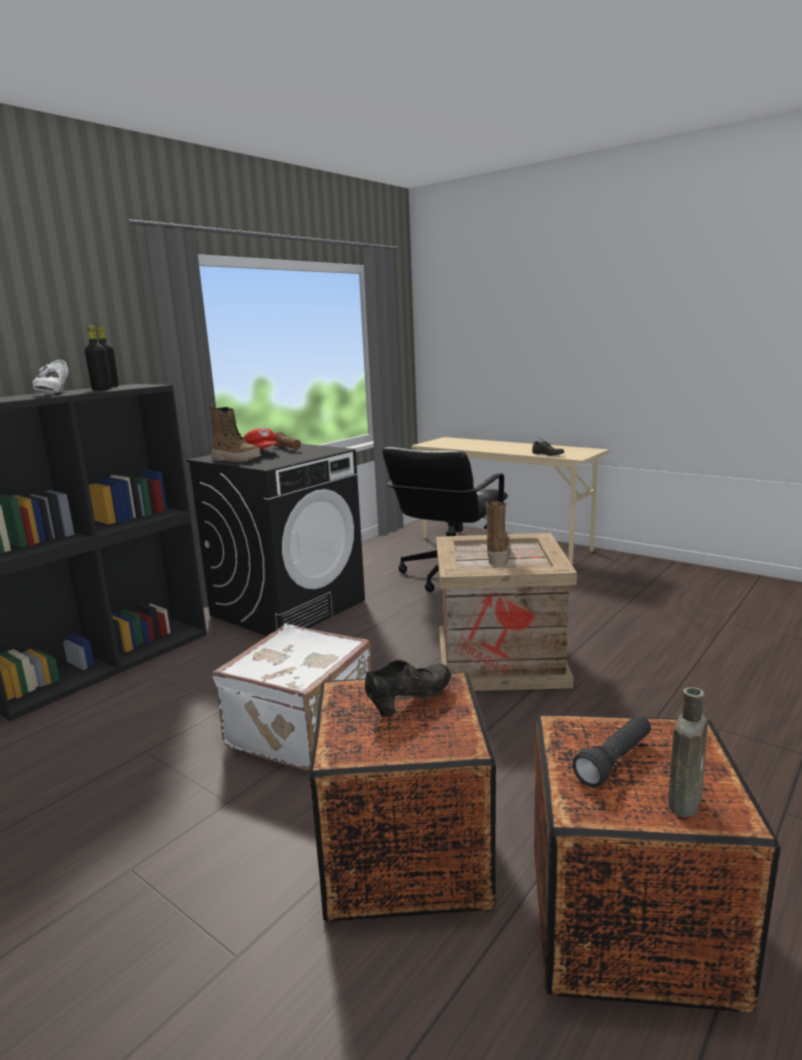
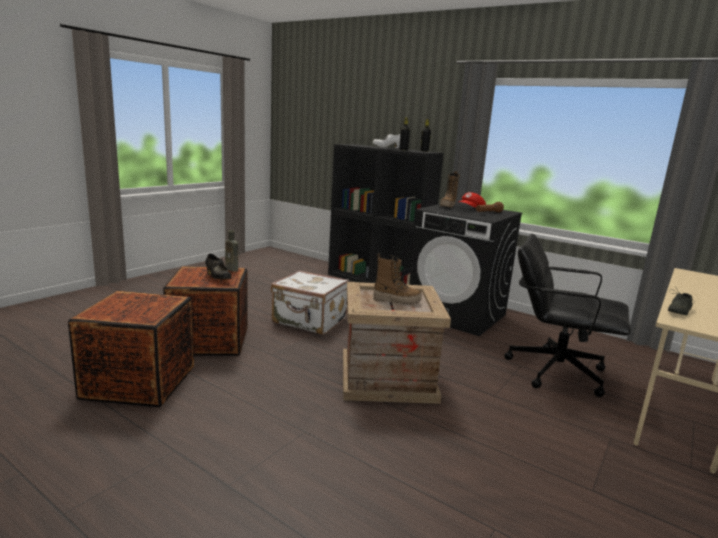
camera: 85 degrees right, 0 degrees up
(614, 761) = (142, 303): black flashlight -> none
(685, 800) = (106, 309): brown bottle -> brown bottle (232, 269)

